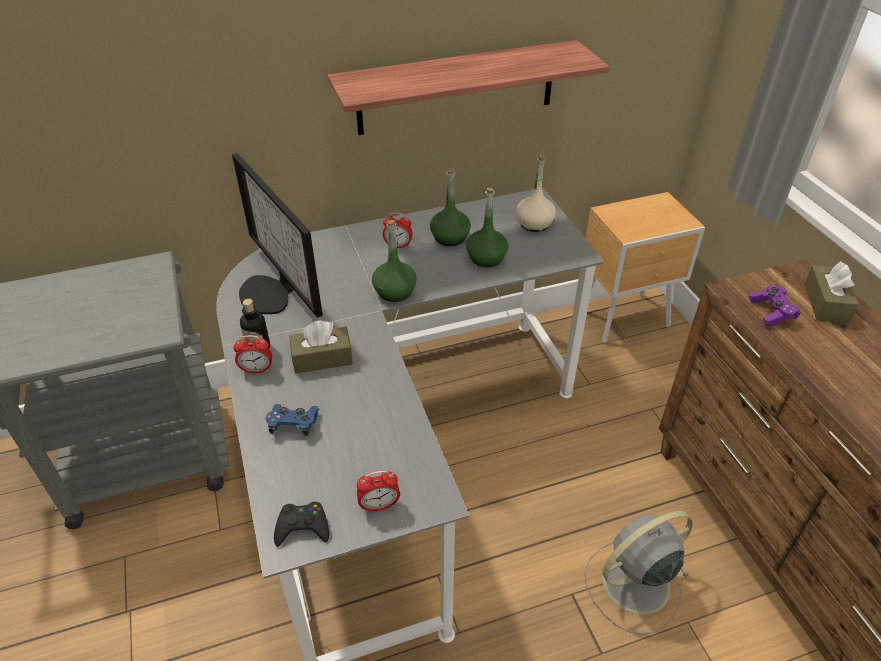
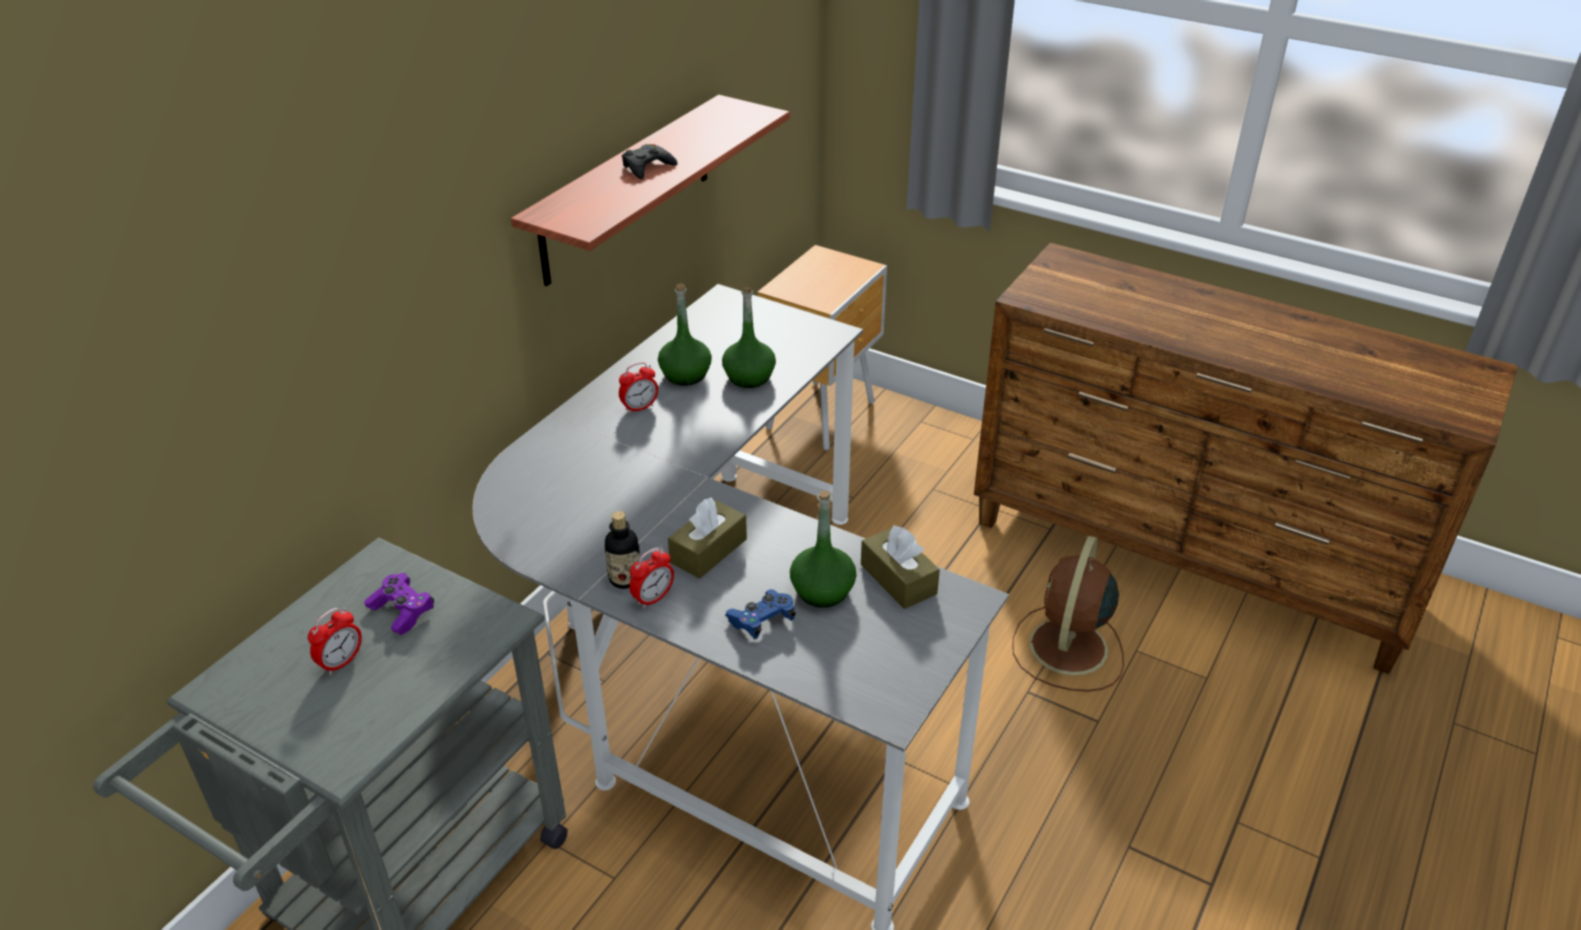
camera: 40 degrees left, 5 degrees down
(271, 293) = (561, 521): monitor -> none
(302, 527) = (887, 691): black game controller -> black game controller (647, 167)
(379, 506) = (930, 633): alarm clock -> alarm clock (341, 662)
(394, 291) = (697, 453): green bottle -> green bottle (822, 591)
(534, 223) = (755, 322): beige bottle -> none
(633, 584) = (1067, 649): grey fan -> brown fan
(771, 312) = (1070, 300): purple game controller -> purple game controller (402, 611)
(825, 303) = (1100, 275): brown tissue box -> brown tissue box (898, 579)

